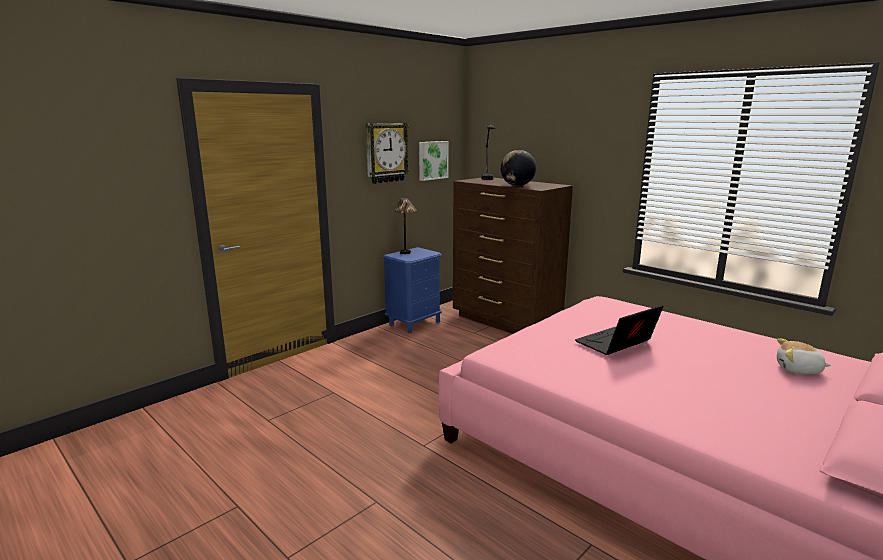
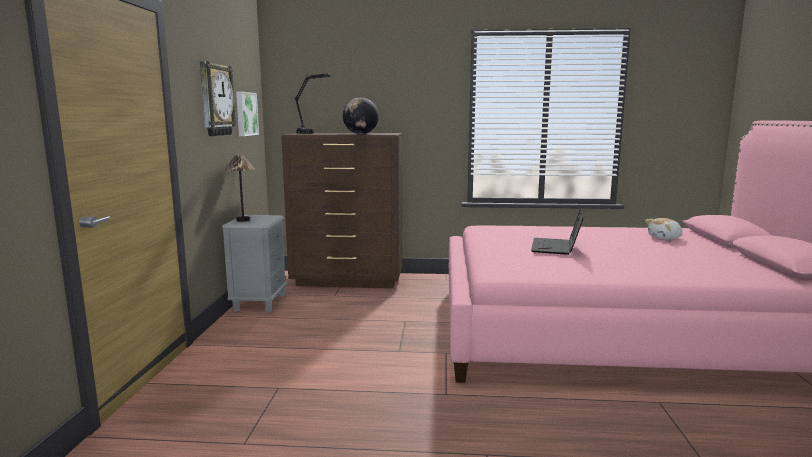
camera: 40 degrees left, 5 degrees down
(414, 323) = (260, 302): blue nightstand -> grey nightstand

